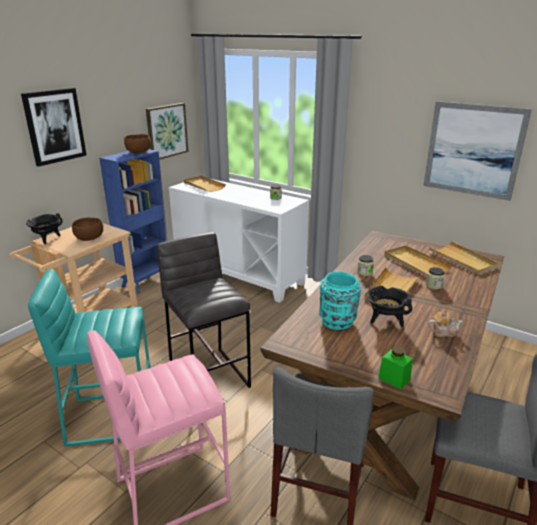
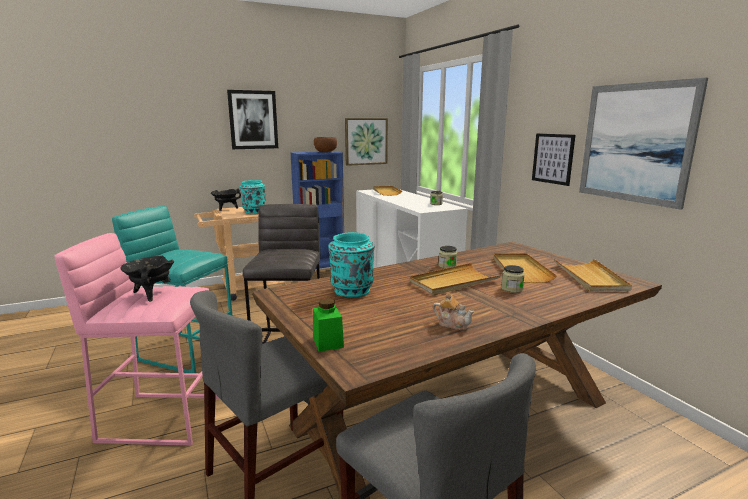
camera: 30 degrees right, 10 degrees down
(89, 238) = (254, 212): brown bowl -> turquoise vase
(385, 320) = (403, 301): black cooking pot -> black cooking pot (151, 294)
(395, 156) = (553, 158): none -> picture

